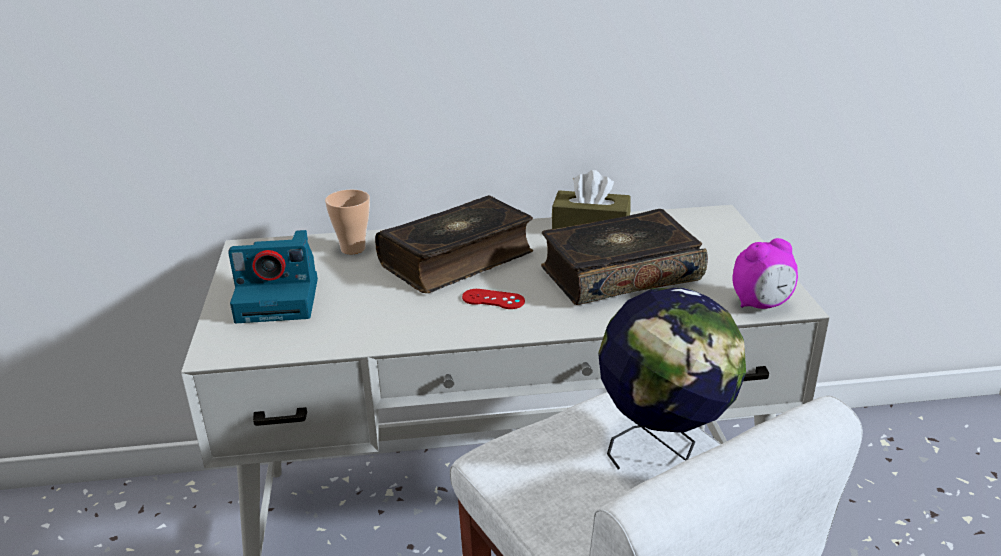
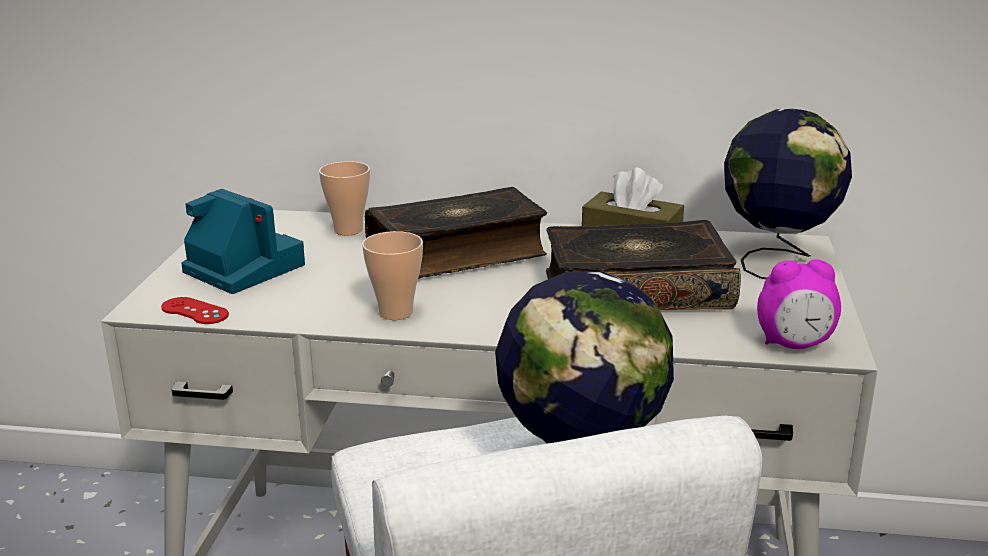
camera: 15 degrees right, 5 degrees down
(280, 299) = (241, 268): camera -> camera turned 150 degrees counterclockwise
(440, 323) = (396, 312): none -> cup
(493, 299) = (470, 297): red game controller -> red game controller (195, 311)
(707, 231) = (776, 260): none -> globe

